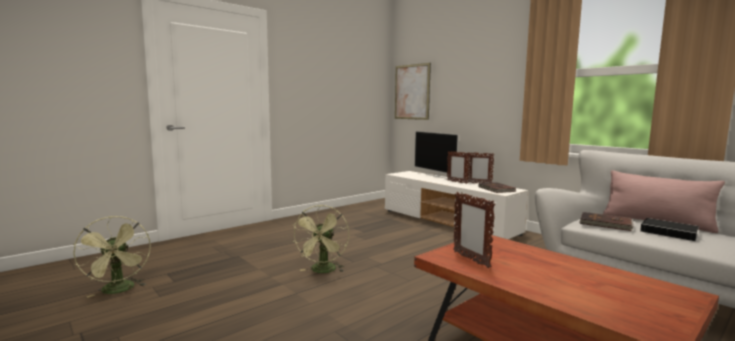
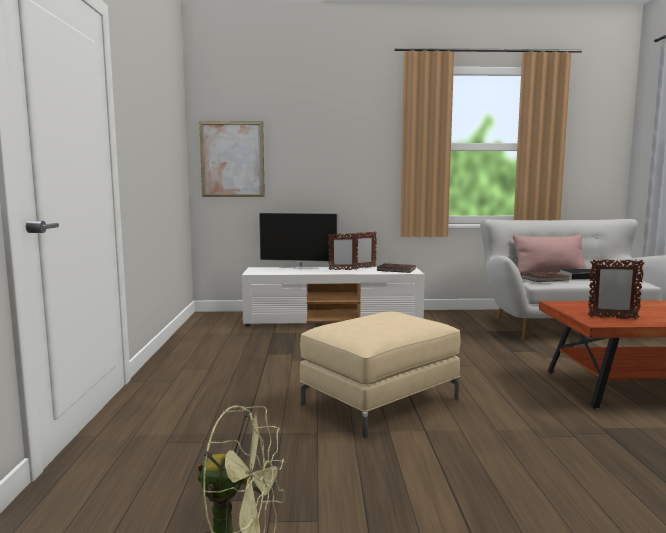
camera: 50 degrees left, 0 degrees up
(323, 271) = (380, 402): green fan -> beige ottoman

